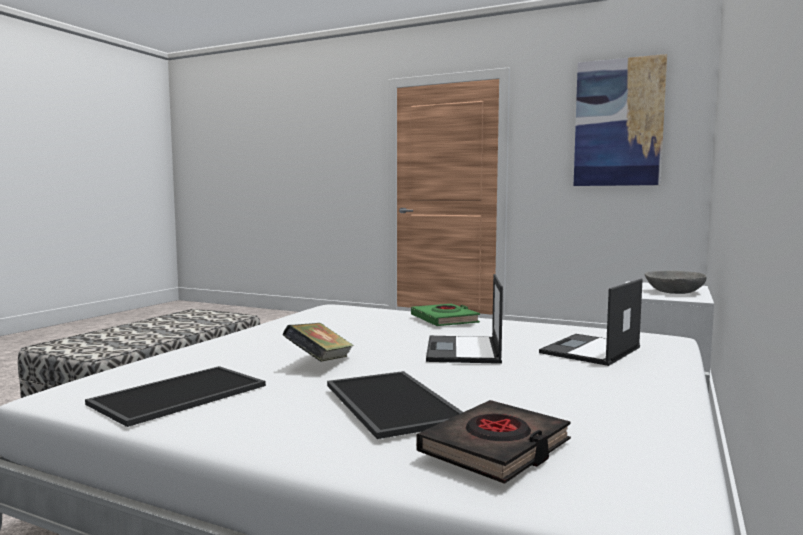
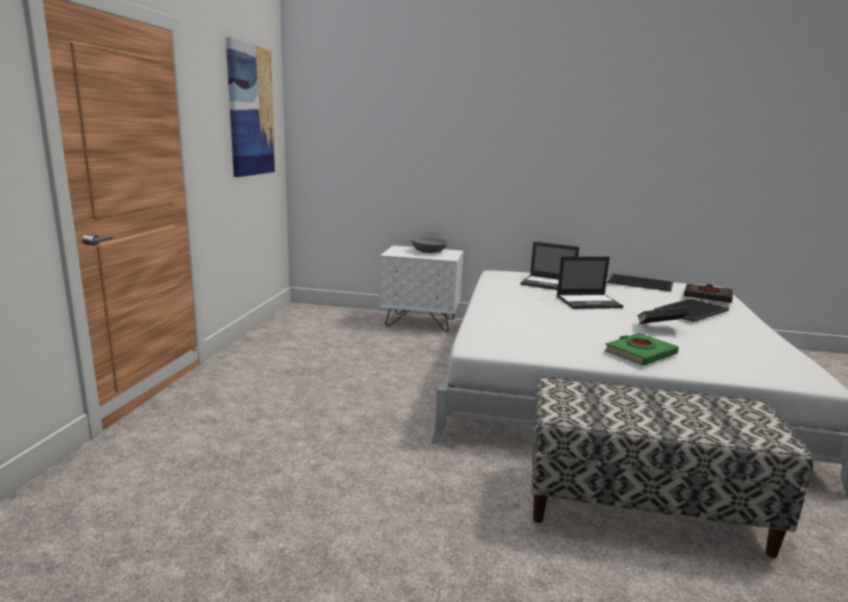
camera: 105 degrees left, 10 degrees up
(179, 395) = (758, 350): tray -> tray (640, 283)
(444, 320) = (505, 308): green book -> green book (640, 353)

